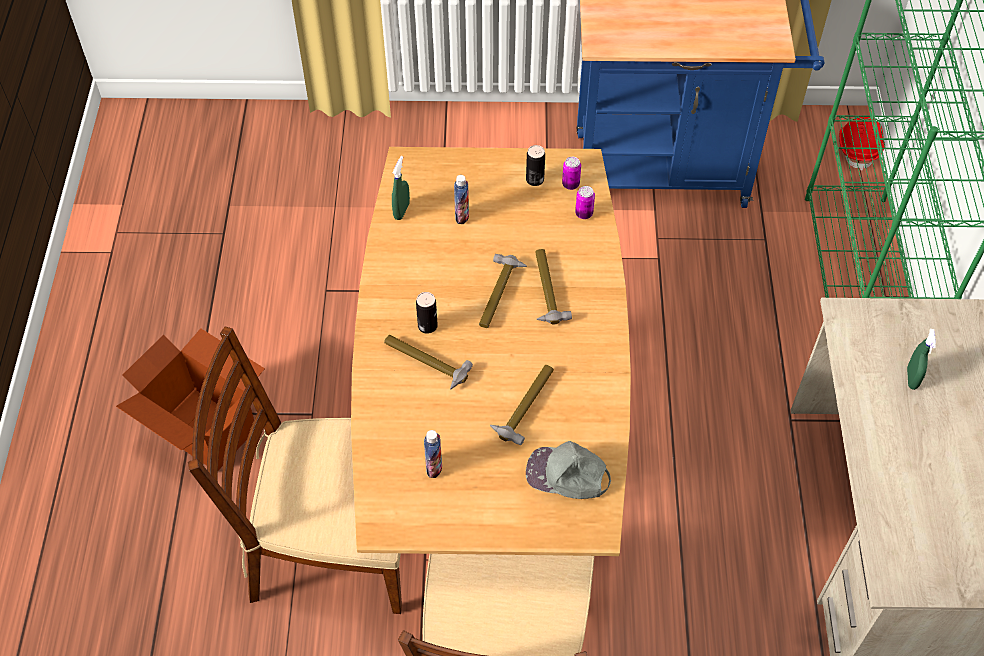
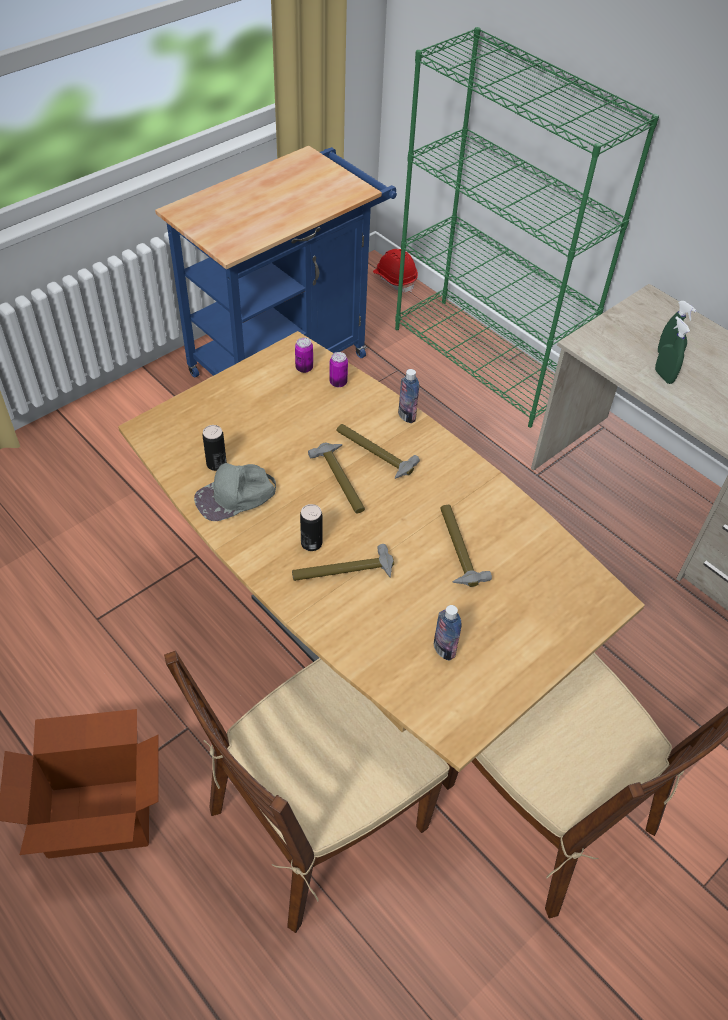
camera: 45 degrees left, 5 degrees down
(401, 211) = (186, 469): green spray bottle -> green spray bottle (663, 376)
(462, 216) = (243, 442): bottle -> bottle (406, 416)
(535, 180) = (272, 381): can -> can (216, 464)
(567, 475) = (546, 577): grey cap -> grey cap (236, 496)

